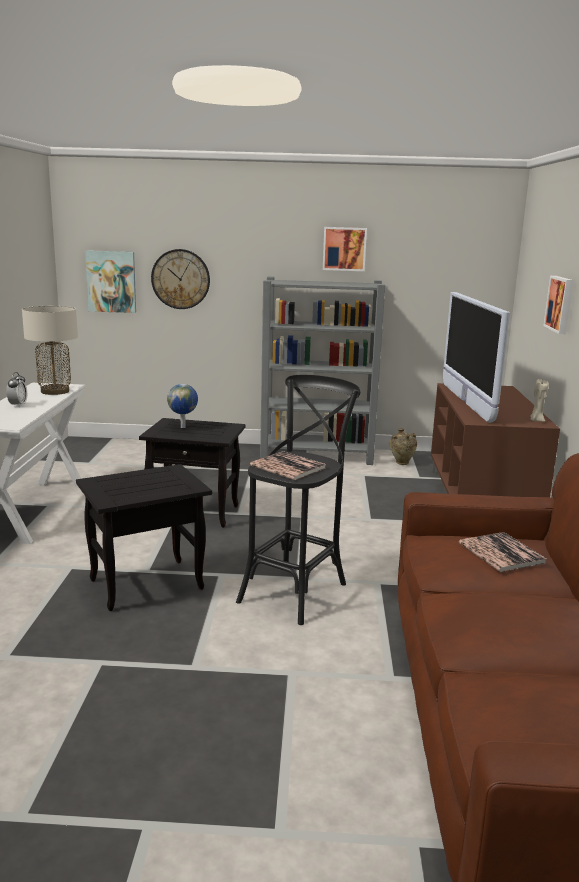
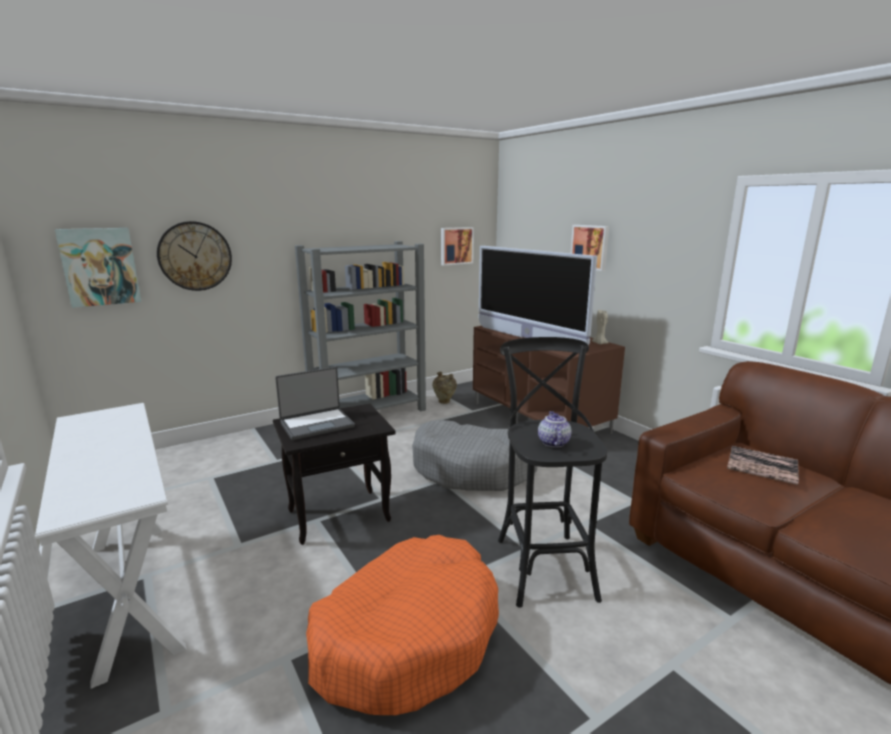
camera: 35 degrees left, 0 degrees up
(18, 405) = (95, 459): alarm clock -> none
(55, 391) = (118, 422): table lamp -> none
(145, 585) = (407, 636): black side table -> orange dog bed
(183, 427) = (316, 424): globe -> laptop
(288, 467) = (553, 442): book -> teapot
(342, 518) = (473, 469): none -> grey dog bed
(344, 249) = (365, 213): picture -> picture (456, 245)

